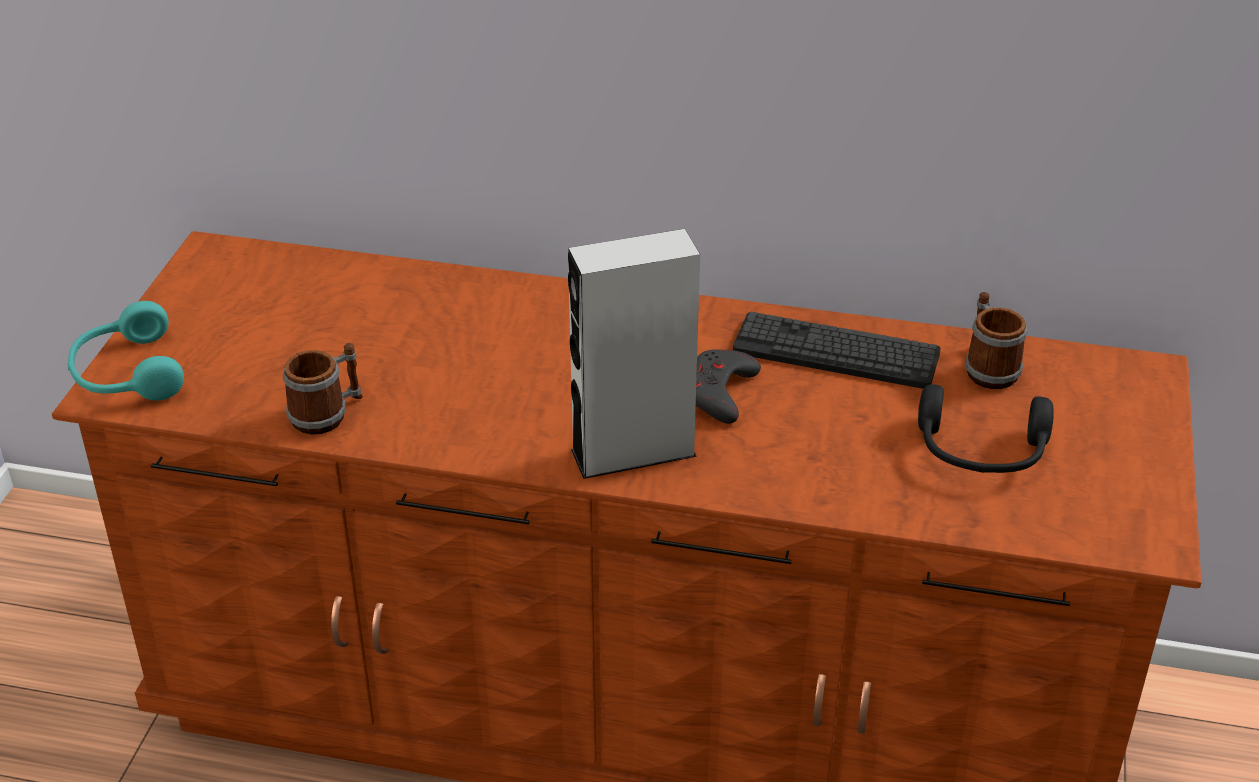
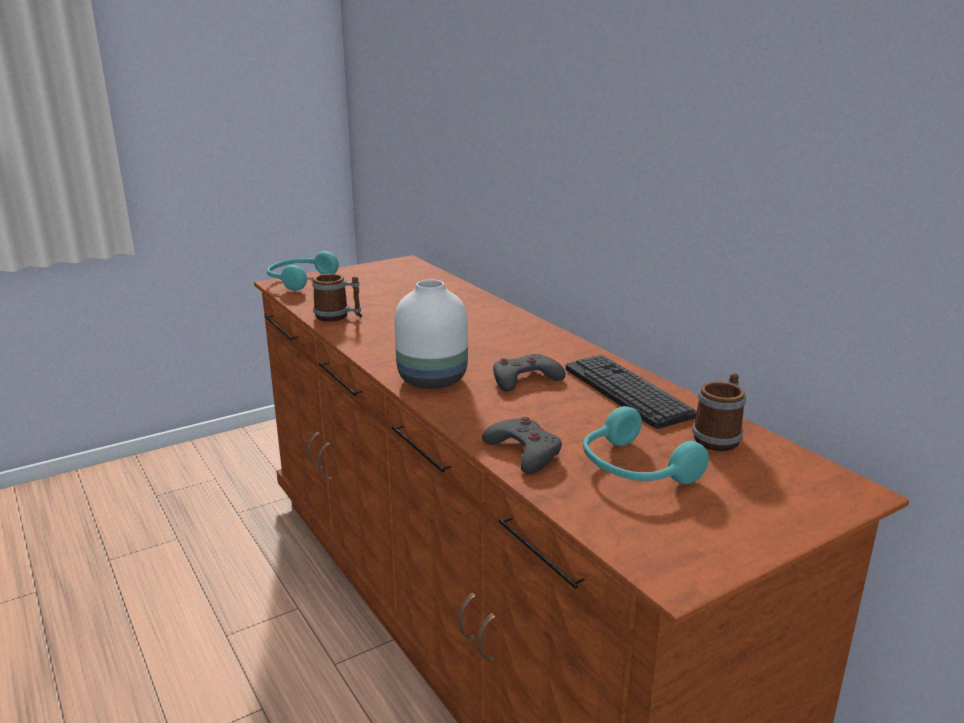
camera: 45 degrees right, 15 degrees down
(633, 452) = (433, 380): grey speaker -> white vase
(870, 492) = (524, 451): none -> grey game controller
(981, 452) = (633, 469): black headphones -> turquoise headphones

